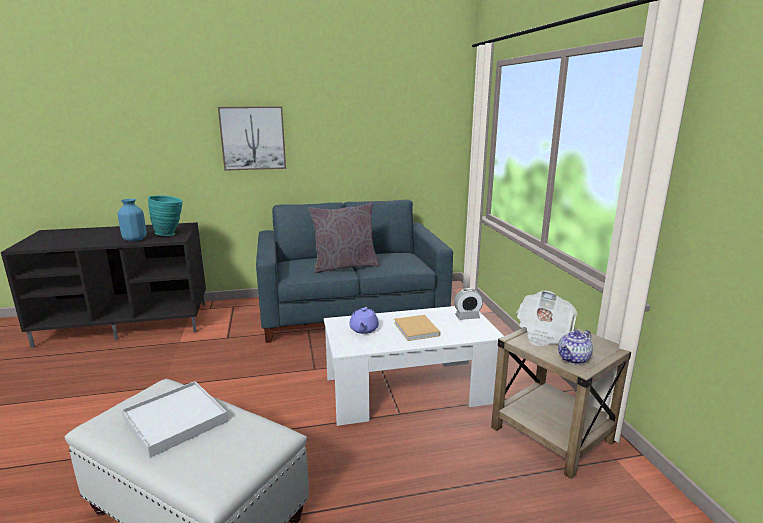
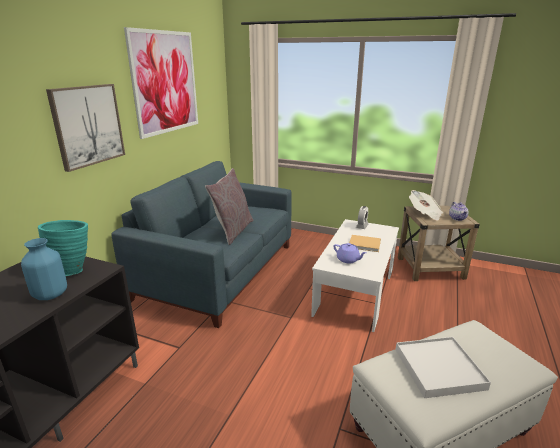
camera: 55 degrees left, 5 degrees up
(356, 109) = (165, 82): none -> picture

